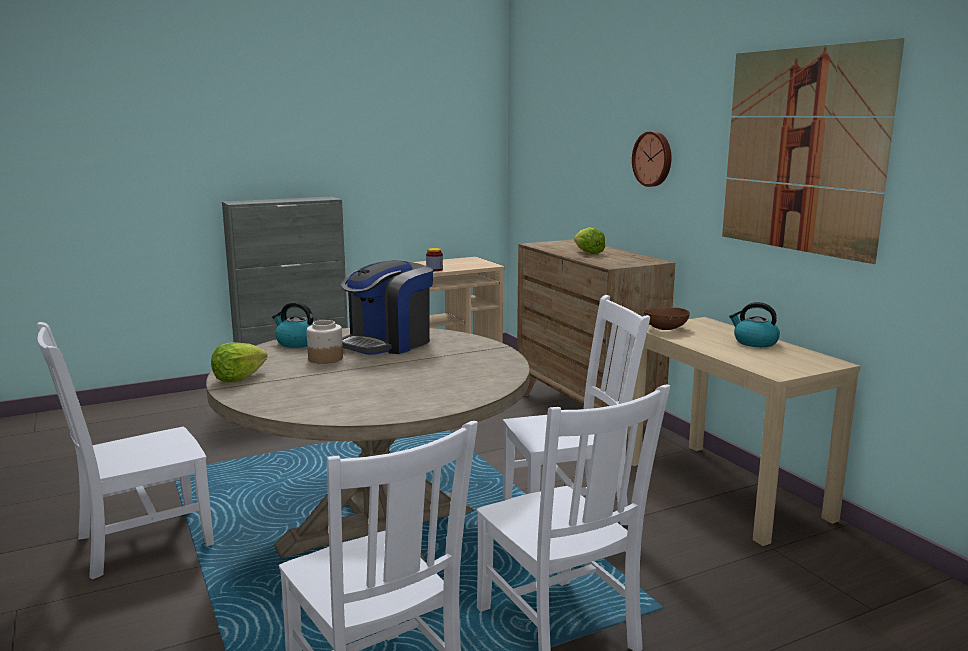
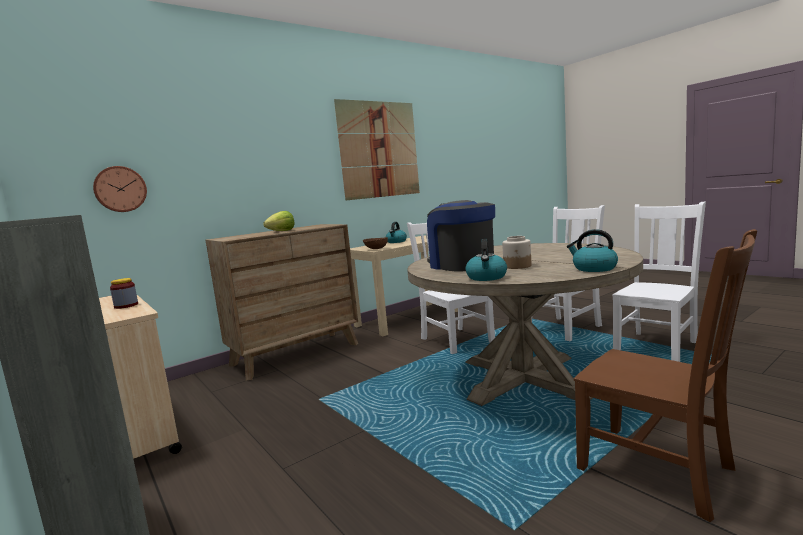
camera: 100 degrees left, 5 degrees down
(140, 542) = (660, 471): white chair -> brown chair
(238, 378) = (594, 268): lettuce -> kettle
(388, 343) = (461, 265): coffee machine -> coffee machine turned 150 degrees counterclockwise
(653, 159) = (278, 162): wall clock -> wall clock (120, 189)

